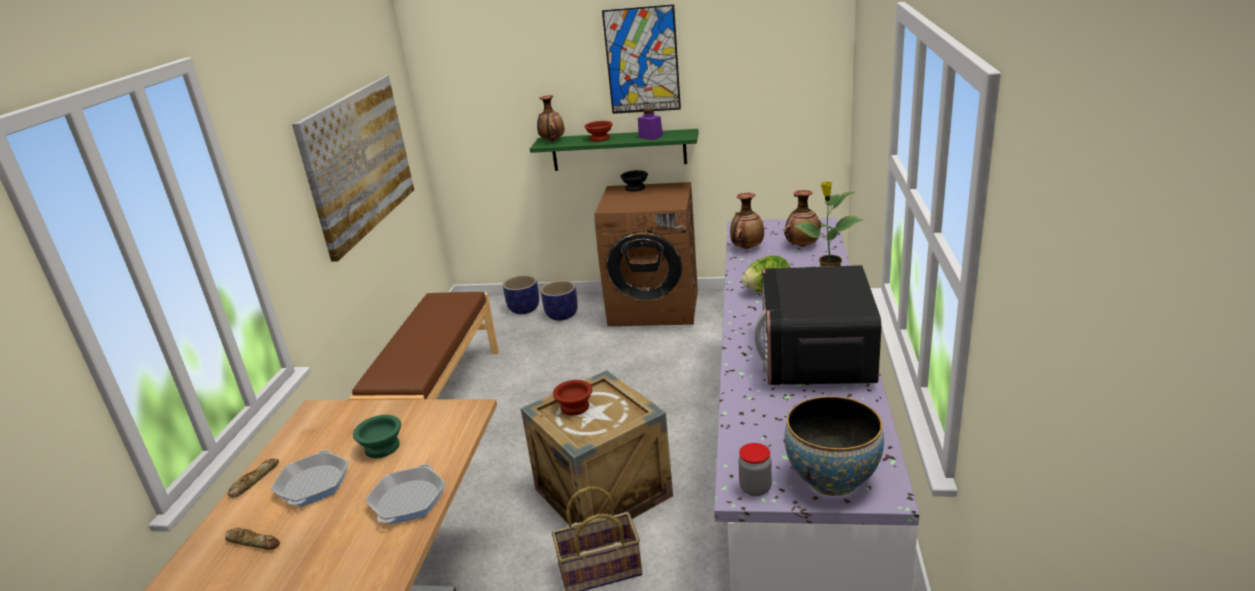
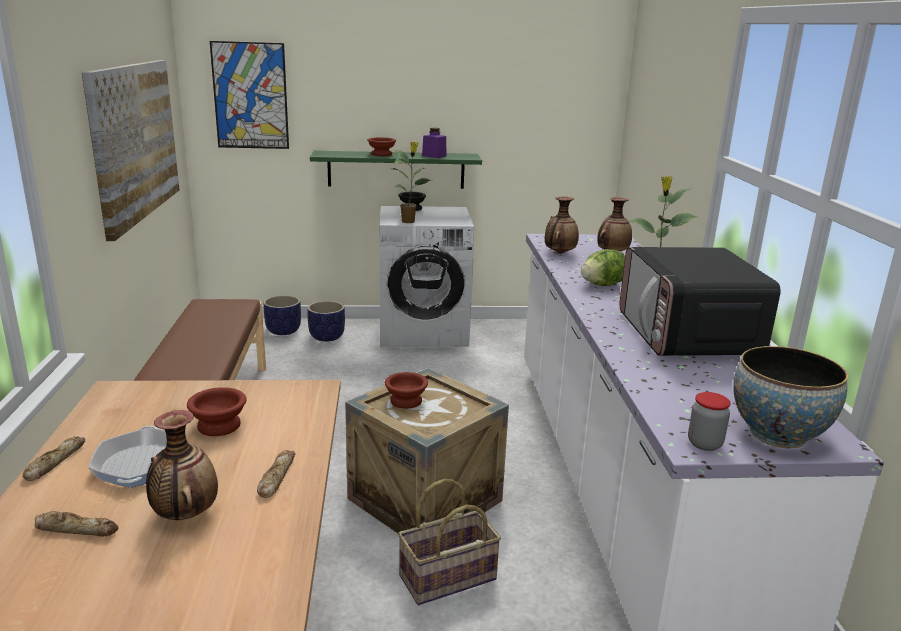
camera: 15 degrees left, 5 degrees down
(381, 448) = (217, 426): green bowl -> brown bowl
(408, 500) = (276, 478): frying pan -> bread
(552, 141) = (331, 153): vase -> vase (185, 514)
(624, 207) = (409, 221): none -> potted plant
(642, 60) = (429, 80): picture -> picture (250, 96)
(654, 310) = (423, 334): brown washing machine -> white washing machine

